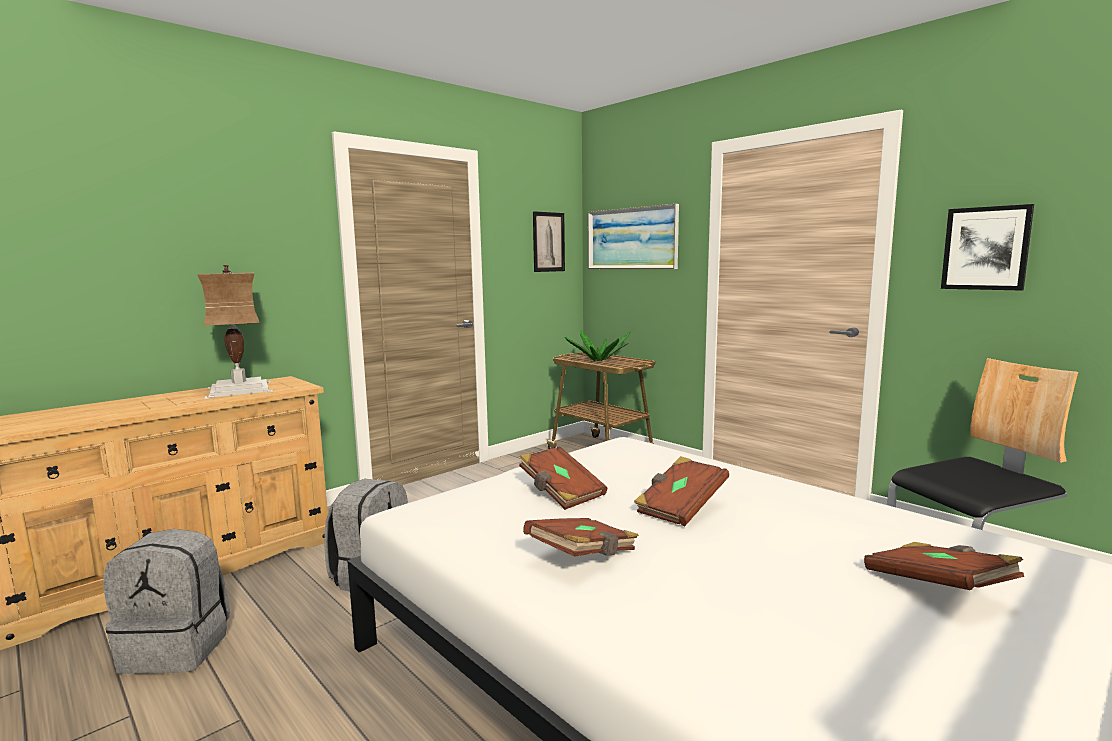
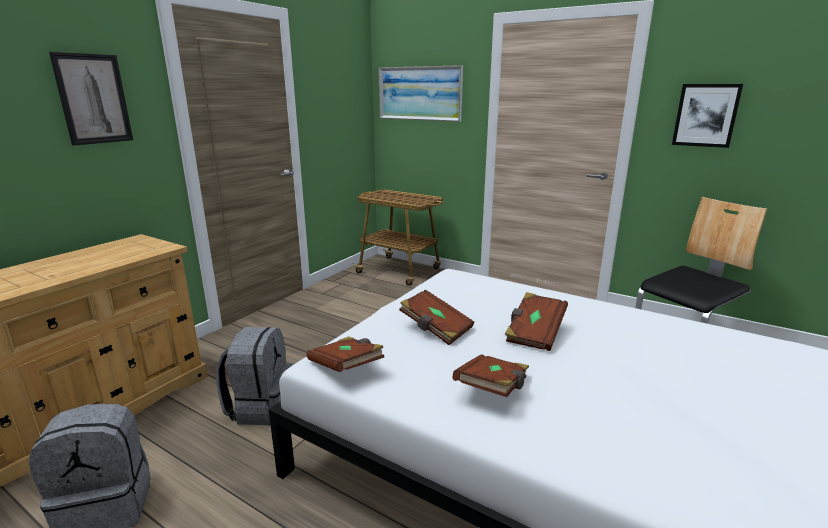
camera: 15 degrees left, 10 degrees up
(238, 389) = (99, 255): table lamp -> none
(548, 242) = (347, 95): picture -> picture (93, 99)
(598, 360) = (397, 198): potted plant -> none
(938, 587) = (737, 381): brown book -> brown book (346, 367)

